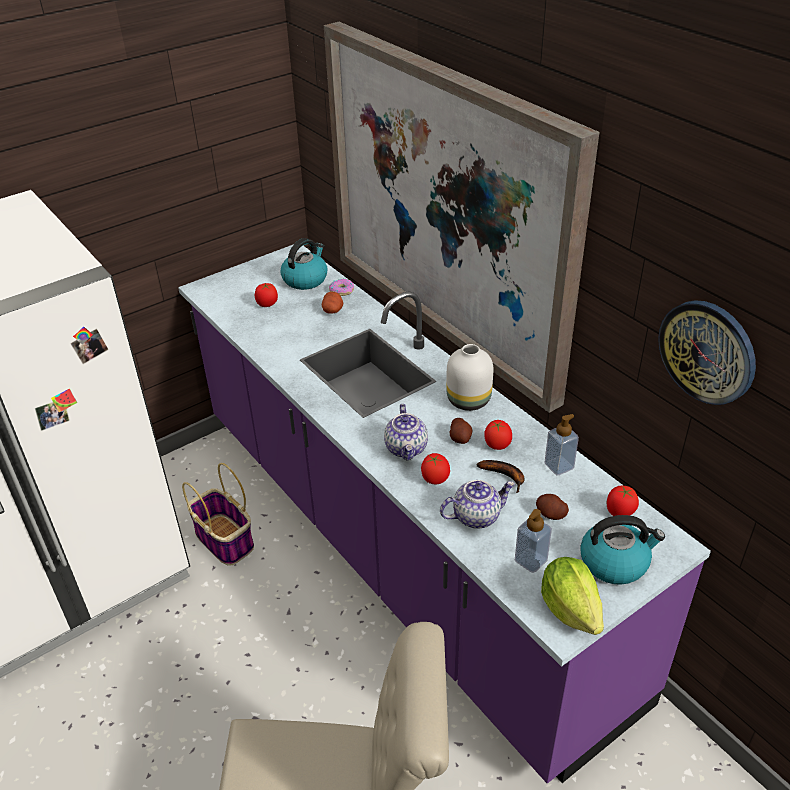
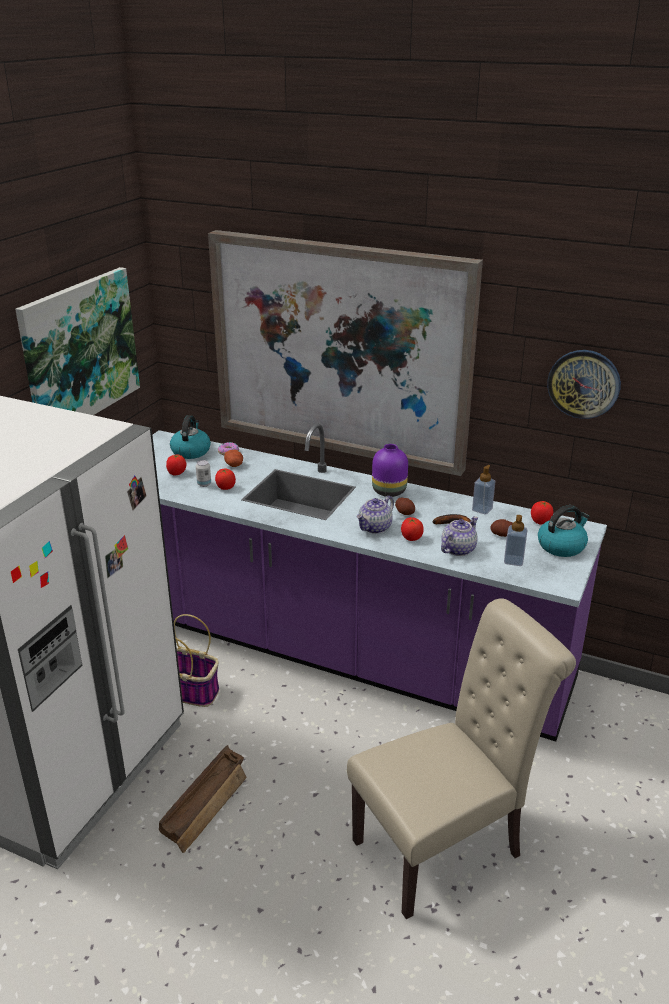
camera: 30 degrees left, 10 degrees down
(151, 677) = (206, 803): none -> crate
(169, 148) = (79, 351): none -> picture
(281, 327) = (204, 484): none -> can
(407, 448) = (375, 528): teapot -> teapot turned 75 degrees clockwise
(467, 400) = (388, 491): white vase -> purple vase
(497, 445) = (432, 509): tomato -> tomato (225, 488)
(570, 609) = (559, 576): lettuce -> none

